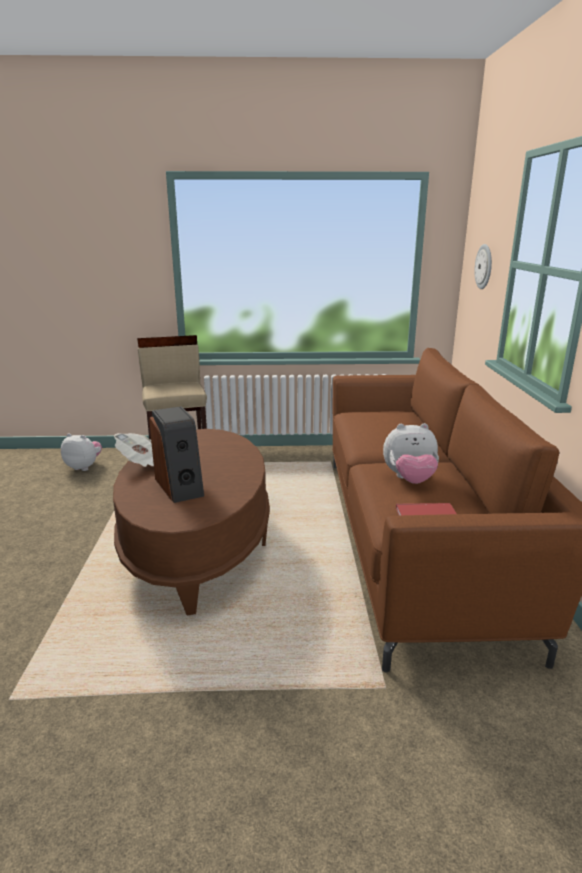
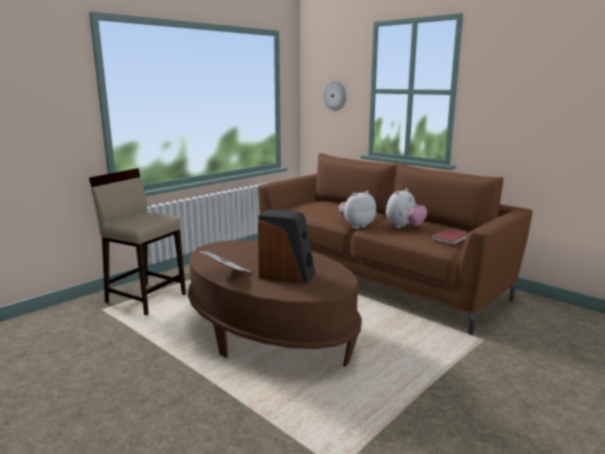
camera: 45 degrees left, 5 degrees down
(84, 467) = (46, 331): plush toy -> plush toy (356, 226)

